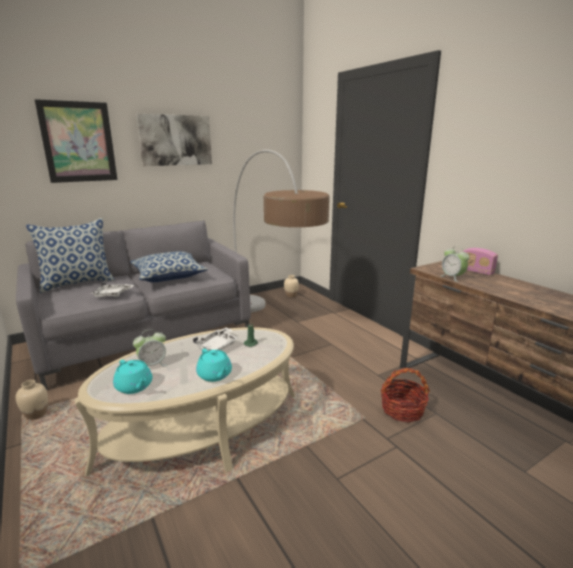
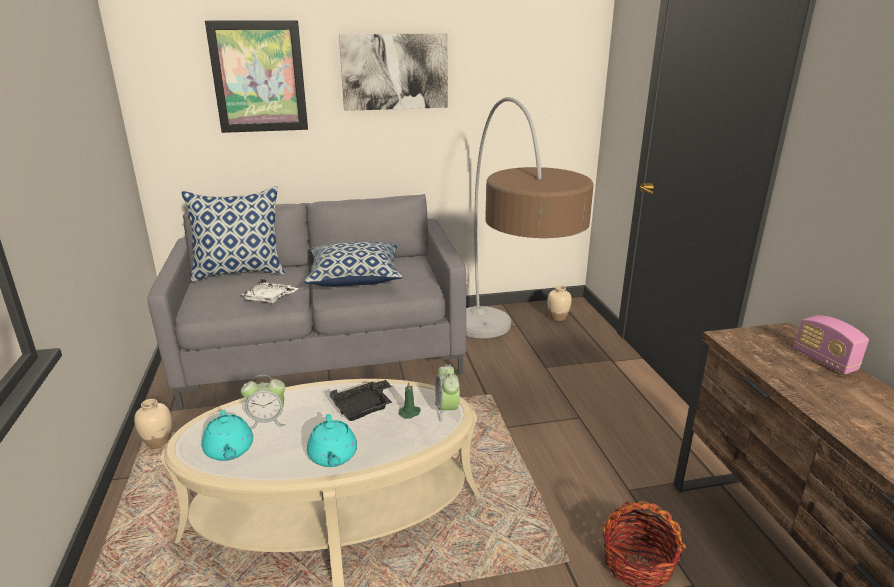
camera: 20 degrees right, 5 degrees up
(218, 346) = (363, 407): white tray -> black tray
(452, 277) = (765, 367): alarm clock -> alarm clock (447, 410)

